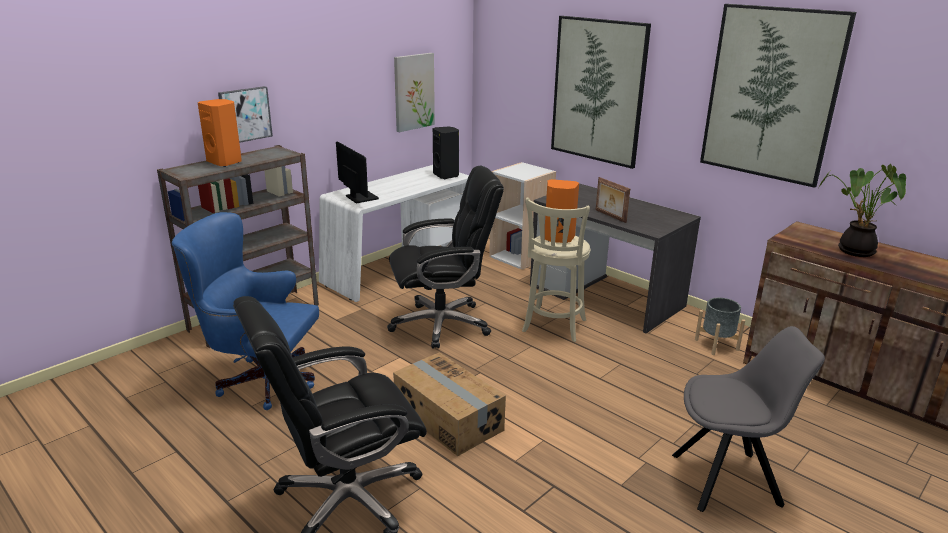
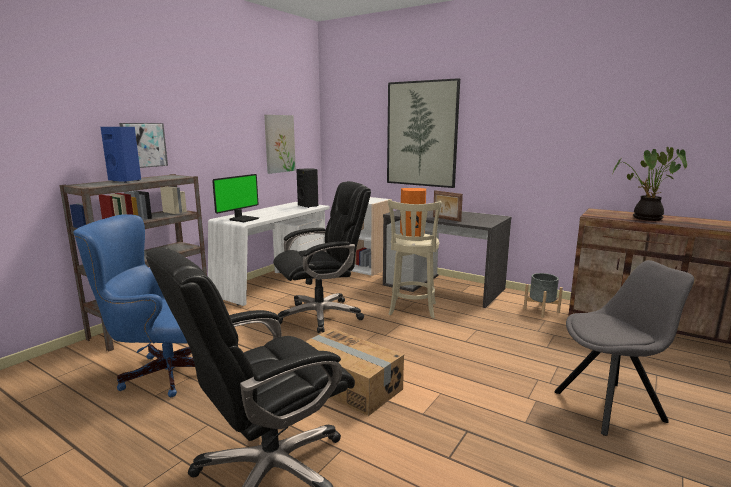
camera: 10 degrees left, 10 degrees down
(225, 162) = (126, 181): orange speaker -> blue speaker
(360, 198) = (243, 219): monitor -> monitor turned 75 degrees clockwise
(771, 94) = (558, 116): picture -> none

